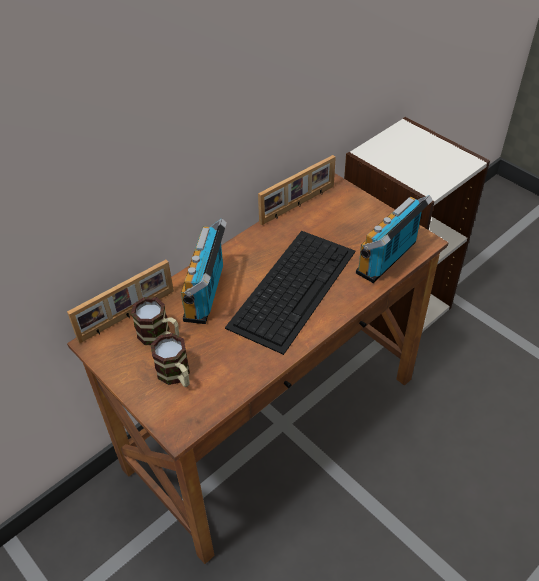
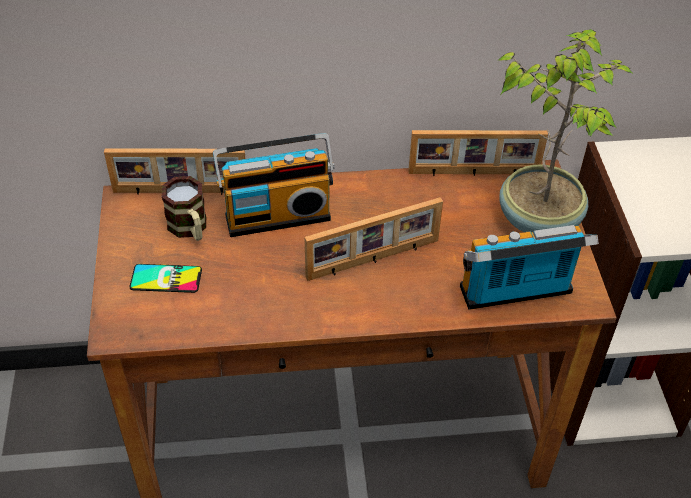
camera: 35 degrees right, 0 degrees up
(176, 375) = (166, 279): mug -> phone
(207, 294) = (277, 215): radio -> radio turned 150 degrees counterclockwise
(293, 287) = (373, 260): keyboard -> picture frame
(358, 211) = (539, 218): none -> potted plant

